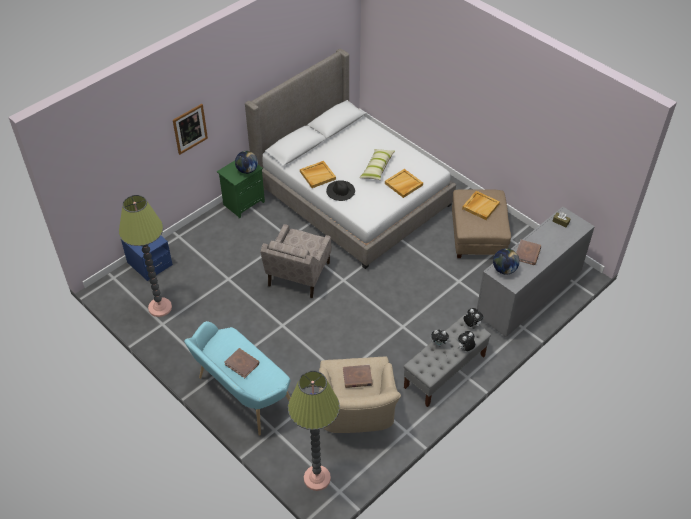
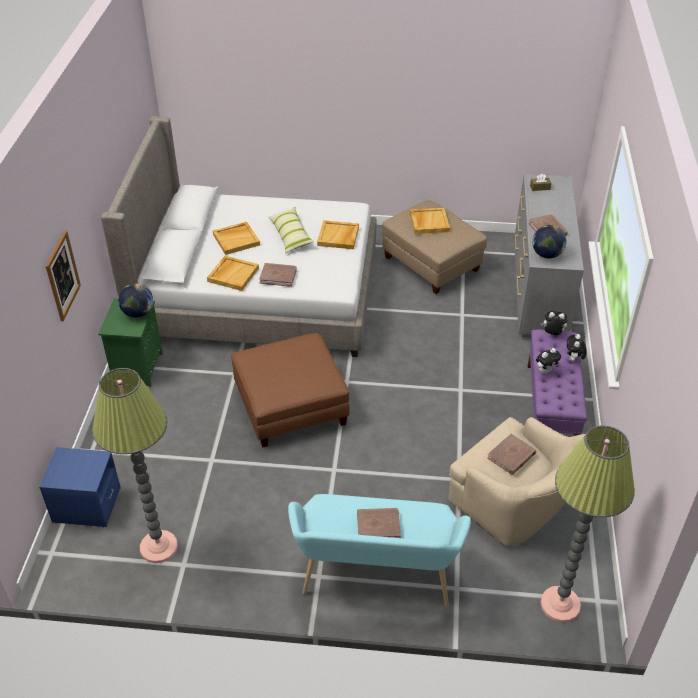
camera: 40 degrees left, 5 degrees down
(298, 275) = (291, 406): beige armchair -> brown ottoman
(340, 190) = (278, 276): black hat -> brown book
(343, 154) = (236, 239): none -> beige tray
(444, 372) = (550, 407): grey bench -> purple bench

